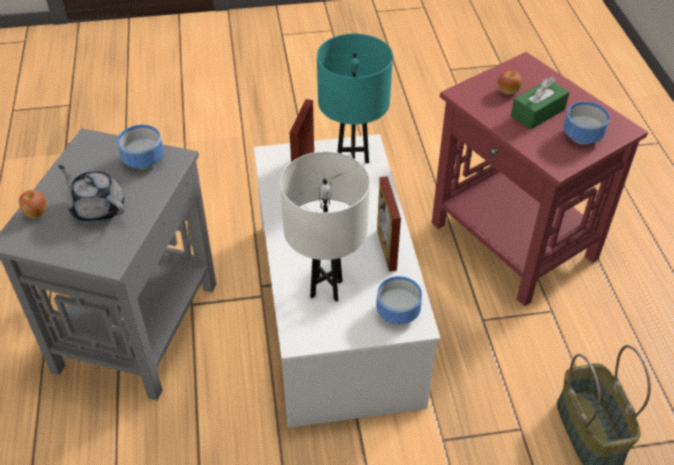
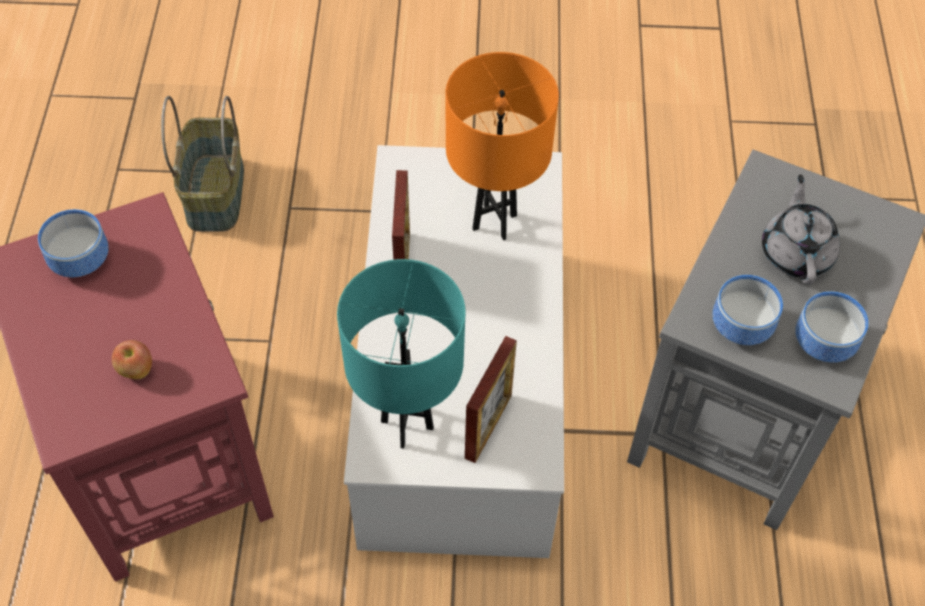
camera: 170 degrees left, 10 degrees up
(36, 213) = (879, 257): apple -> none
(97, 208) = (796, 252): grey teapot -> grey teapot turned 135 degrees counterclockwise
(326, 288) = (494, 222): white table lamp -> orange table lamp
(399, 311) = (413, 180): bowl -> bowl (821, 343)
(537, 113) = (116, 316): green tissue box -> none

